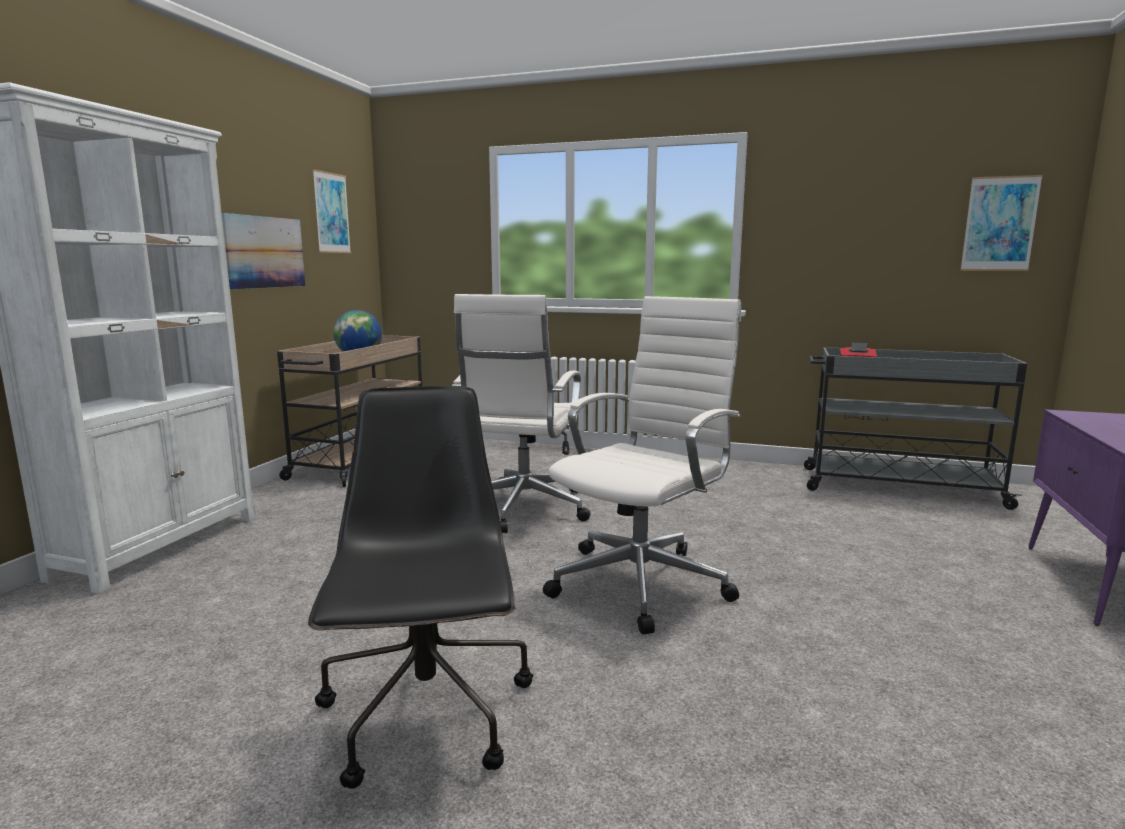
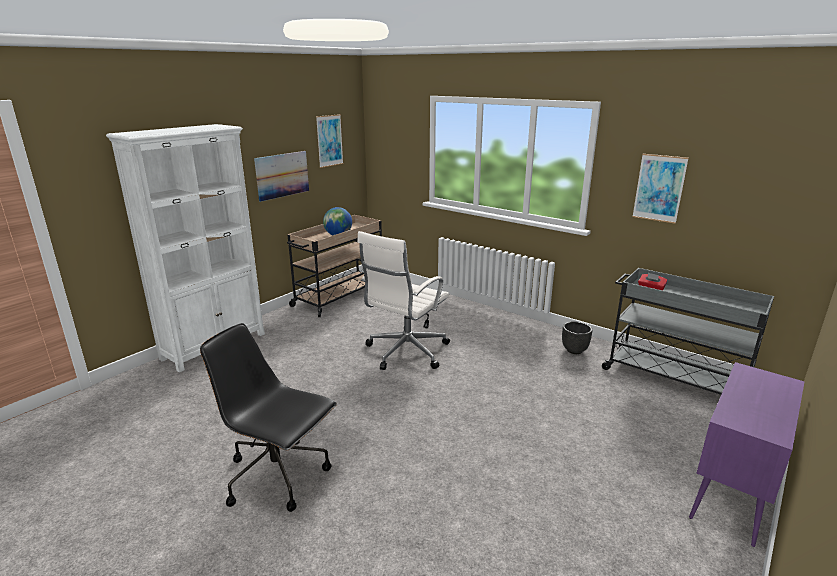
camera: 20 degrees right, 10 degrees up
(427, 716) = (279, 476): black office chair -> black office chair turned 75 degrees counterclockwise
(643, 582) = (434, 421): white office chair -> none
(754, 477) = (574, 350): none -> black planter
(999, 224) = (788, 194): picture -> picture (659, 188)

